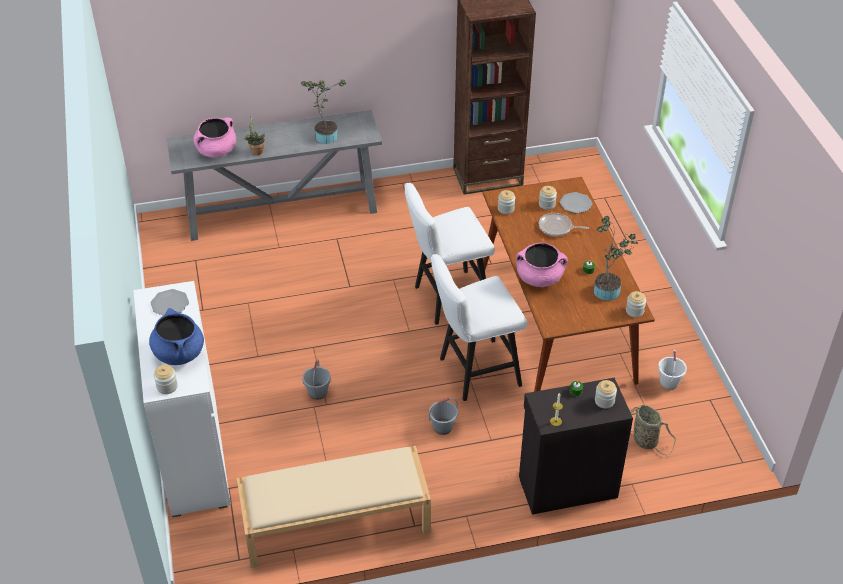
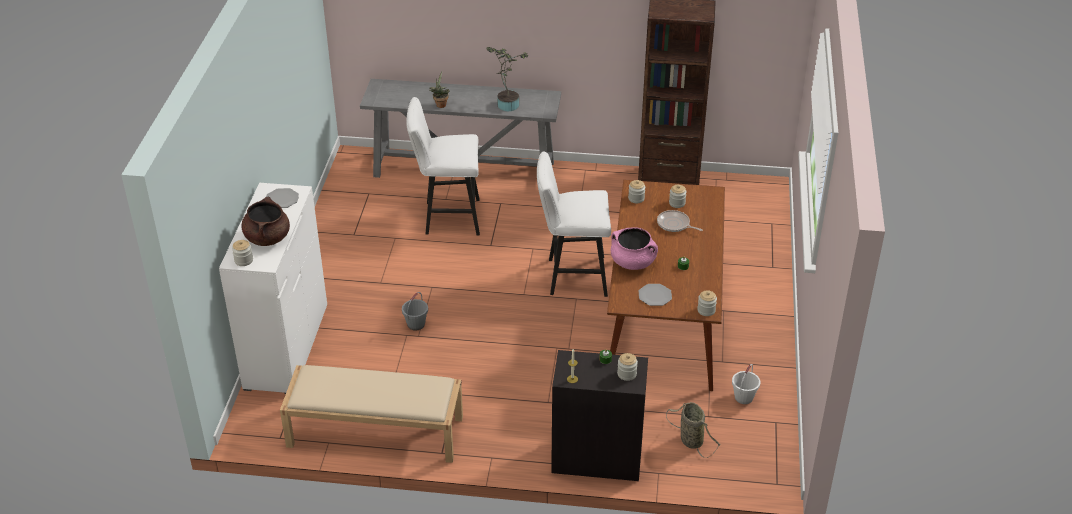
camera: 20 degrees right, 5 degrees down
(179, 353) = (267, 238): blue cooking pot -> brown cooking pot
(216, 150) = (406, 97): pink cooking pot -> none
(443, 427) = (510, 380): grey bucket -> none
(474, 372) = (563, 343): white stool -> white stool (447, 217)
(575, 203) = (705, 208): plate -> plate (655, 295)
(609, 289) = (692, 287): potted plant -> none

